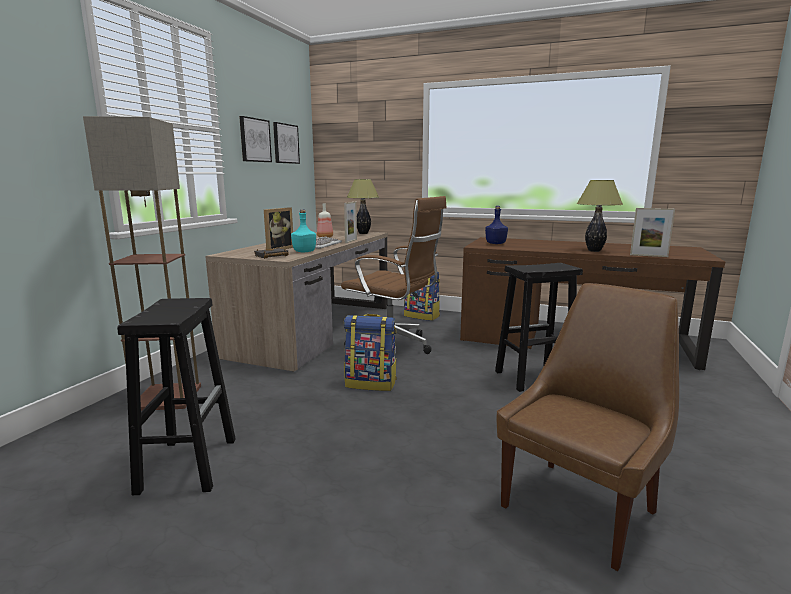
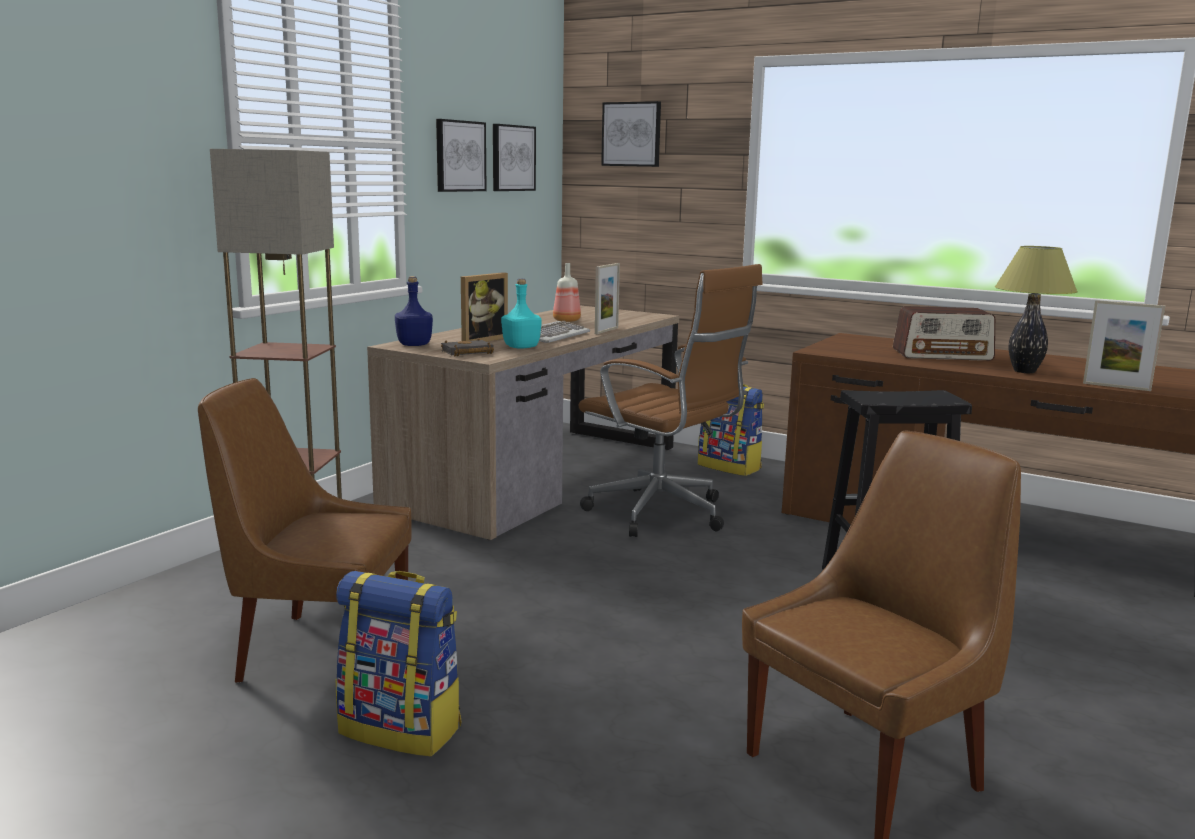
camera: 10 degrees right, 0 degrees up
(188, 464) = (318, 651): black stool -> brown chair
(353, 130) = (631, 134): none -> picture
(363, 233) = (635, 315): table lamp -> none
(371, 383) = (608, 569): backpack -> backpack (402, 729)
(496, 243) = (856, 347): blue bottle -> blue bottle (415, 345)
(544, 245) = (942, 355): none -> radio

